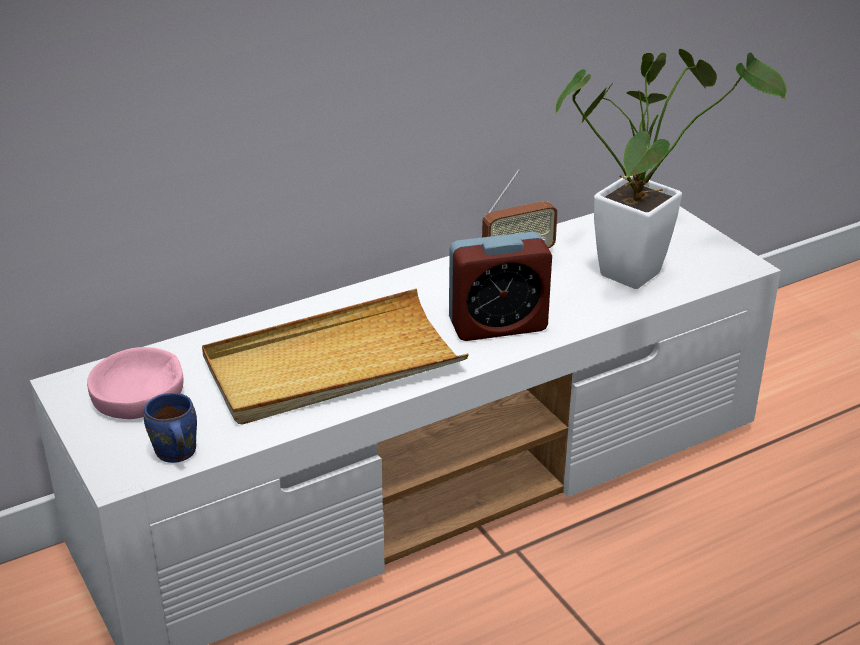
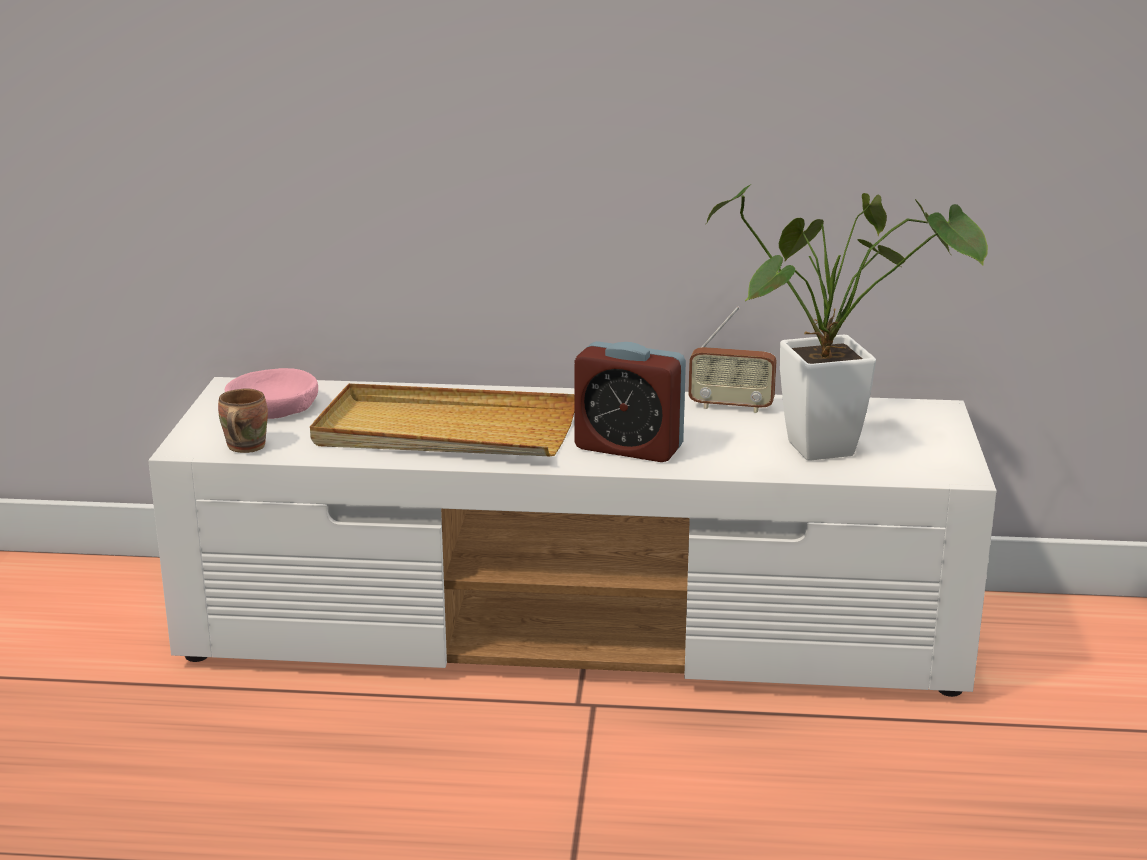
camera: 35 degrees right, 10 degrees down
(174, 454) = (243, 447): blue mug -> brown mug

